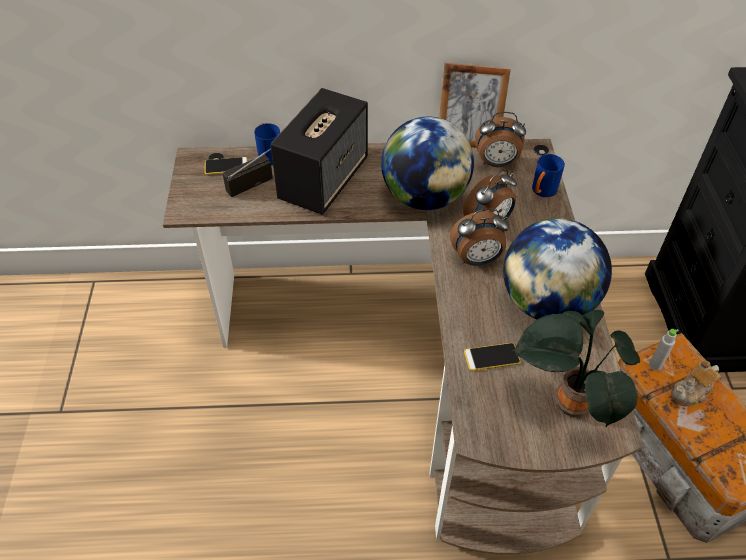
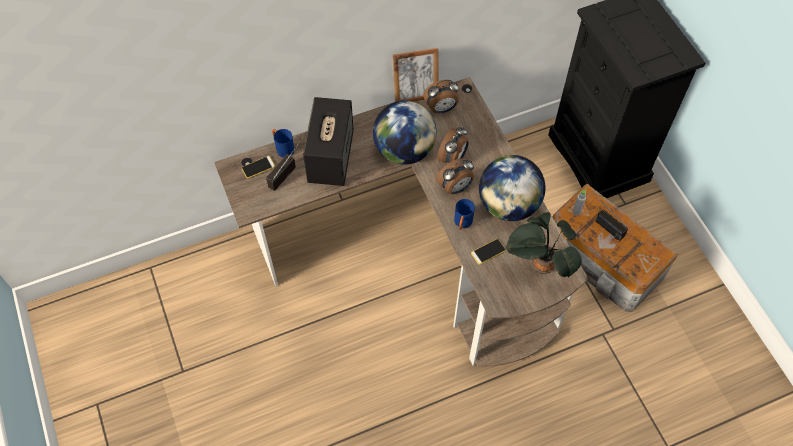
camera: 20 degrees left, 10 degrees up
(542, 192) = (478, 123): blue mug -> blue mug (462, 224)
(691, 392) = (602, 224): teapot -> radio

